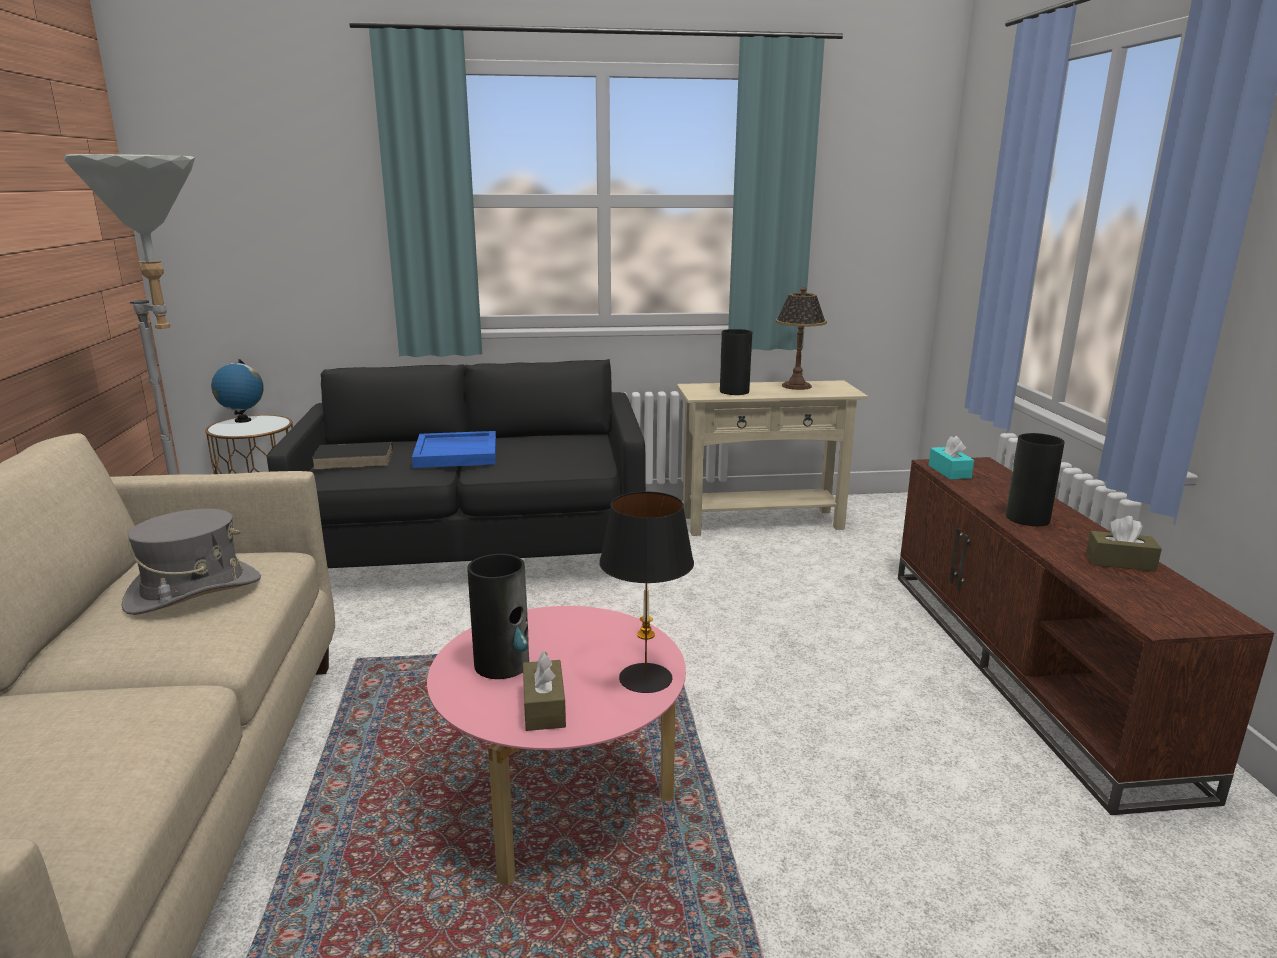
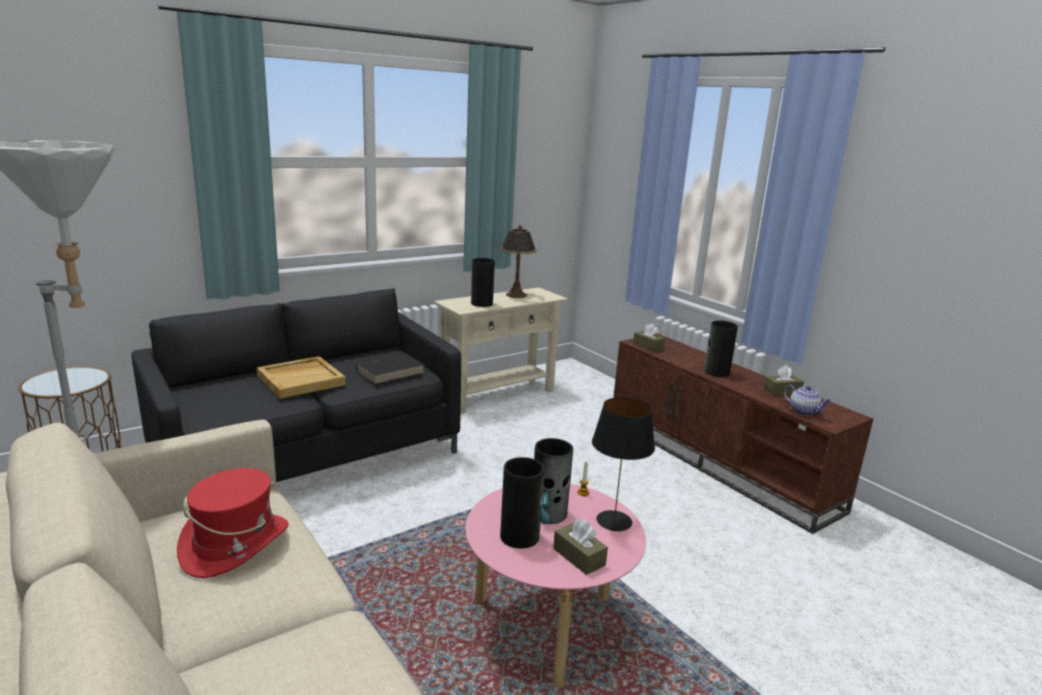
camera: 30 degrees left, 0 degrees up
(194, 592) = (235, 544): grey hat -> red hat
(242, 420) = (51, 376): globe -> none
(355, 459) = (215, 399): black book -> black book (391, 371)
(457, 453) = (301, 380): blue tray -> beige tray
(570, 648) = (549, 513): none -> vase
(949, 471) = (648, 347): turquoise tissue box -> brown tissue box
(1127, 597) = (804, 412): none -> teapot

